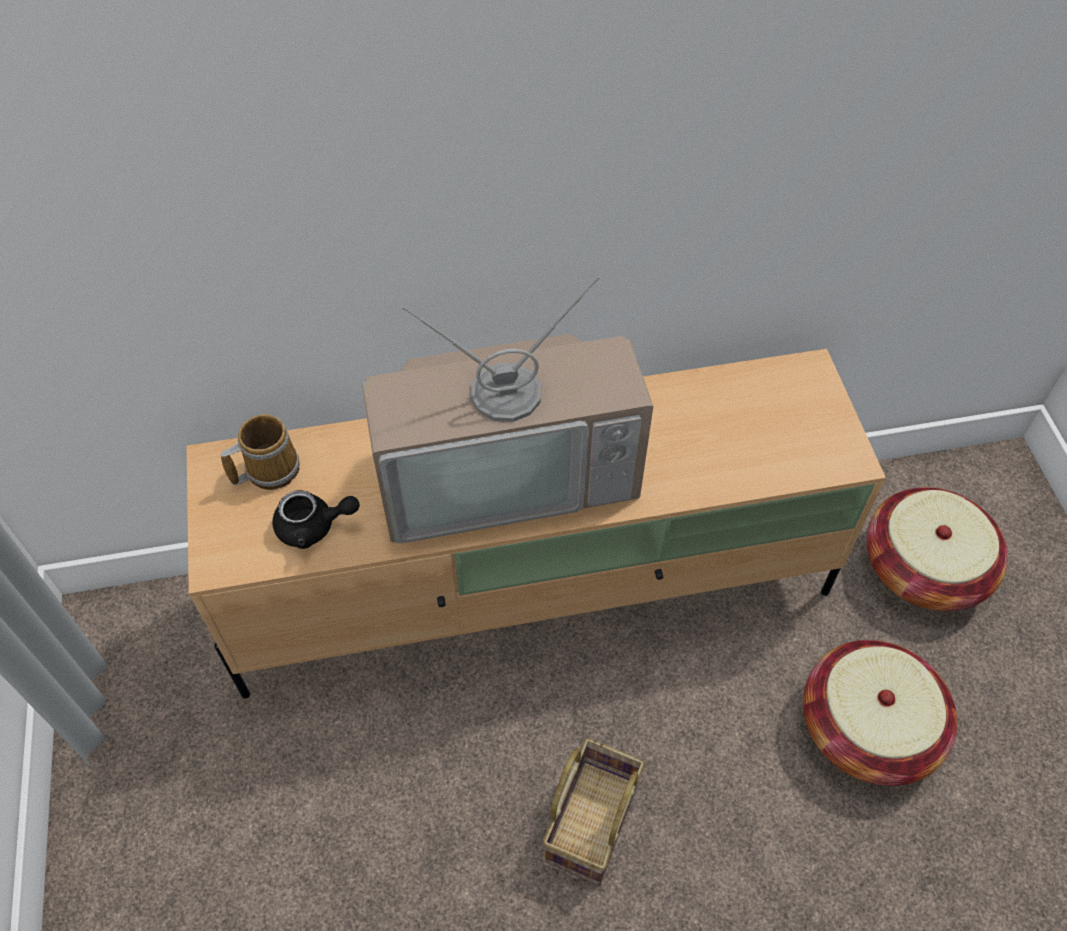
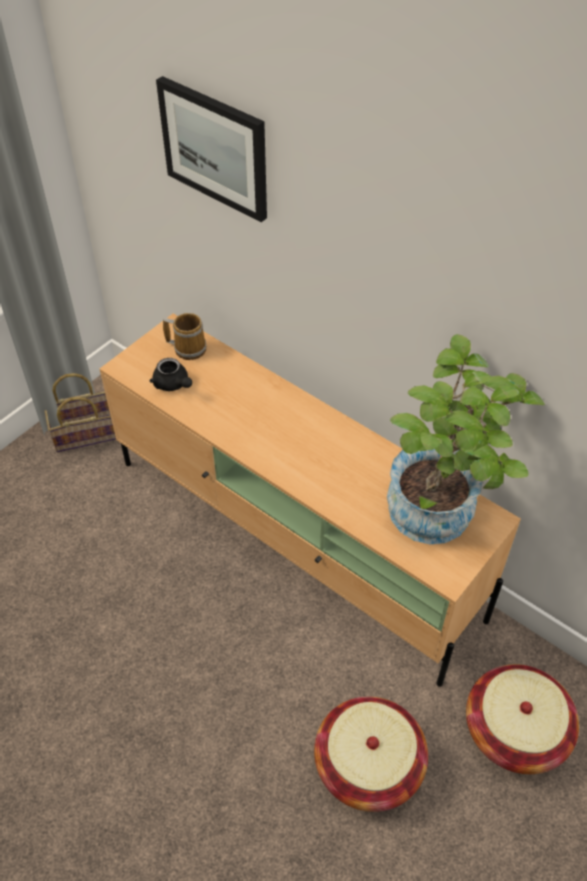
camera: 50 degrees right, 5 degrees down
(221, 131) = (215, 148): none -> picture
(507, 472) = (278, 432): television -> none
(590, 818) = (188, 655): basket -> basket (86, 433)
(768, 410) = (441, 517): none -> potted plant

